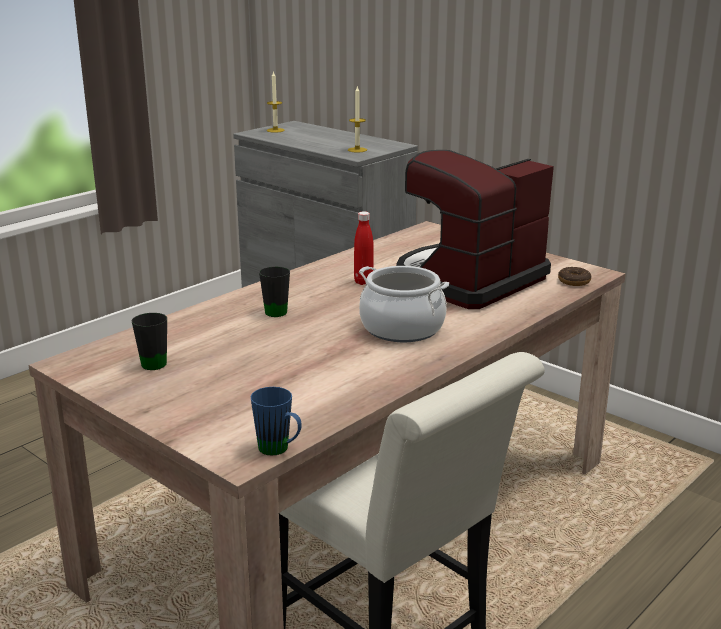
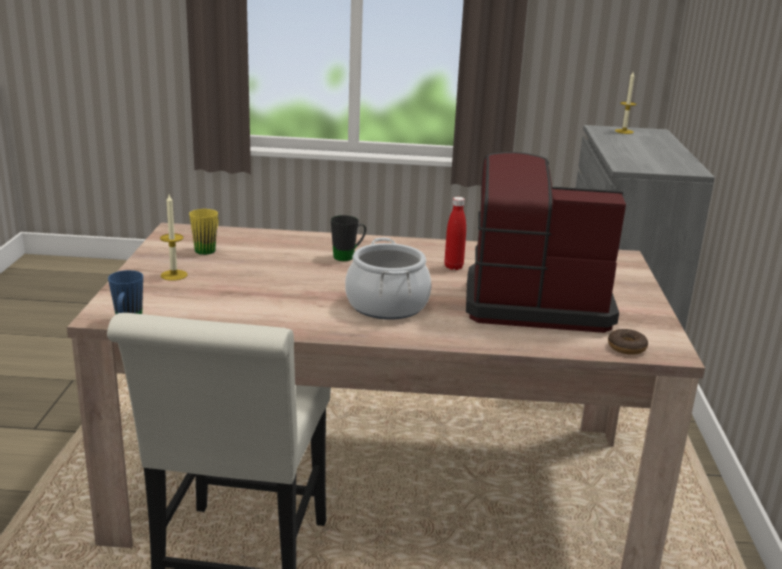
camera: 50 degrees right, 0 degrees up
(151, 362) = (208, 249): black mug -> yellow mug
(357, 150) = (642, 163): candle -> candle (174, 275)

